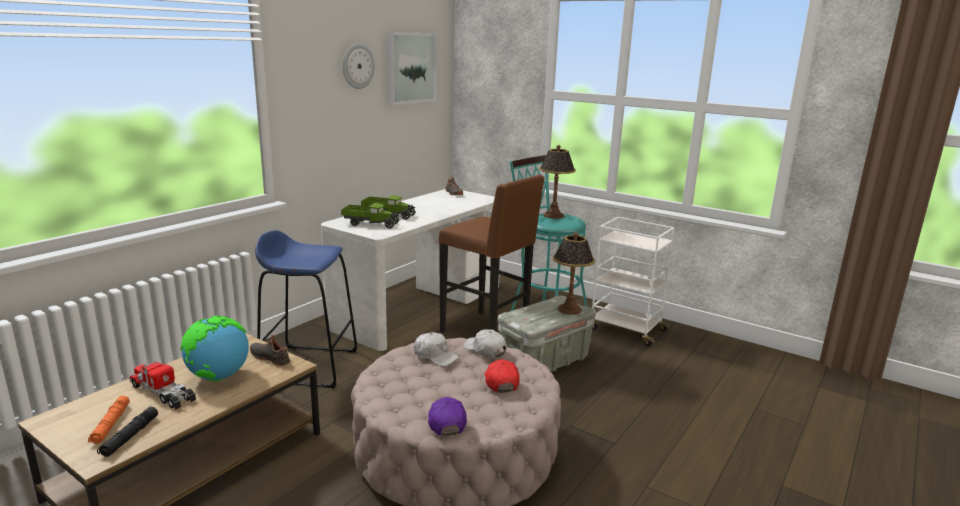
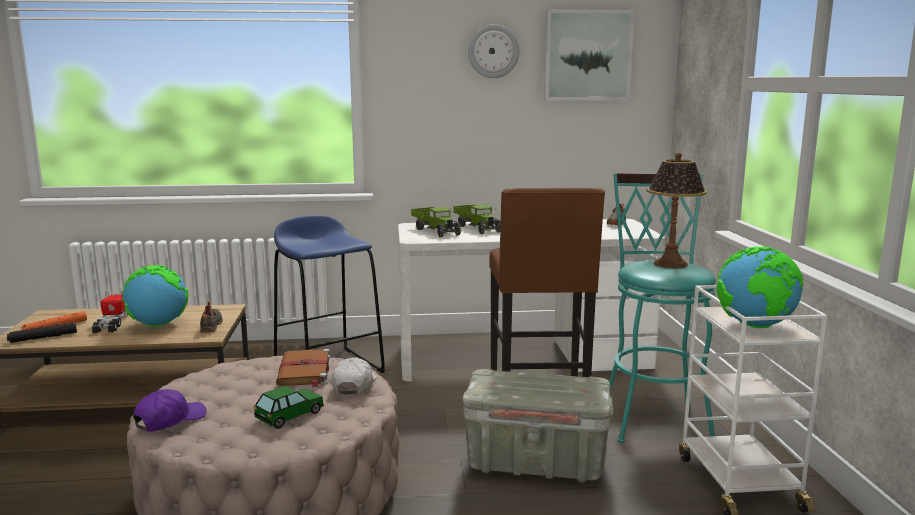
camera: 50 degrees right, 5 degrees down
(436, 356) = (304, 371): white cap -> brown book
(501, 382) = (289, 415): red cap -> toy car
(569, 309) = (570, 394): table lamp -> none
(641, 241) = (756, 326): none -> globe

